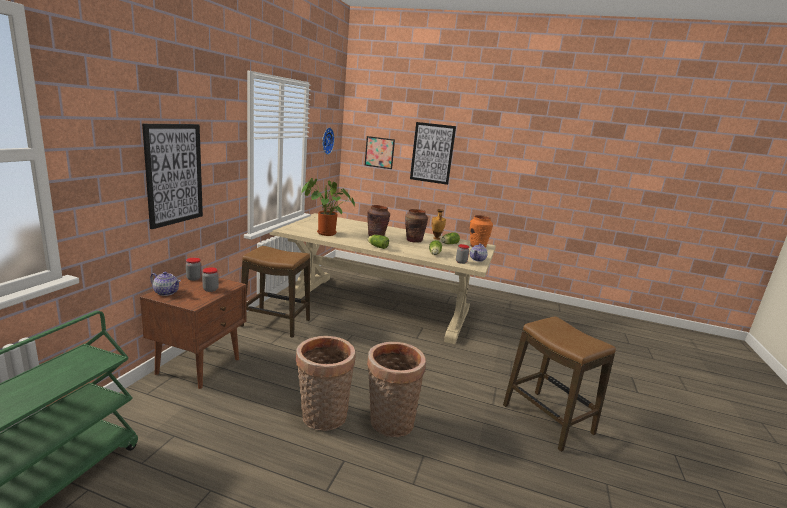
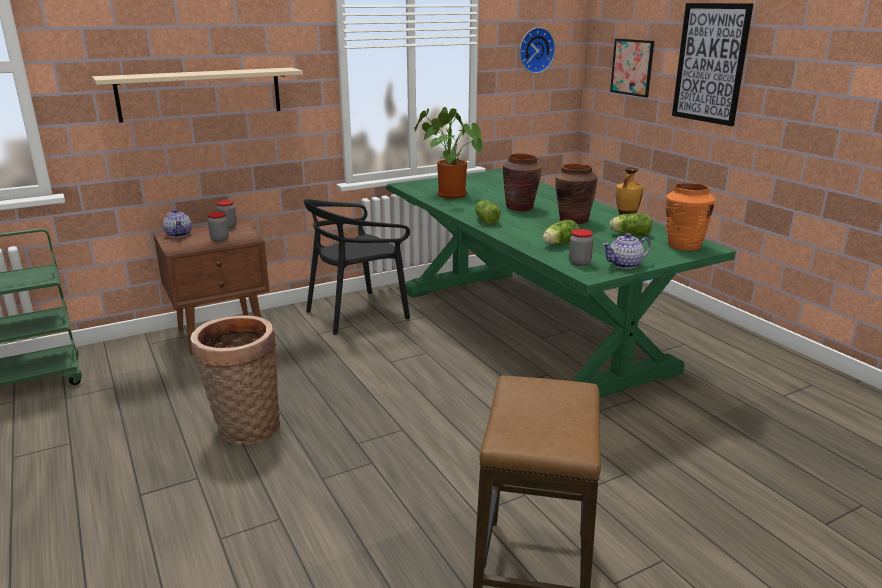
camera: 45 degrees right, 5 degrees up
(174, 174) = (200, 94): picture -> beige shelf
(275, 323) = (357, 313): stool -> black chair
(380, 306) = (528, 328): beige dining table -> green dining table
(389, 424) = (300, 466): basket -> none

